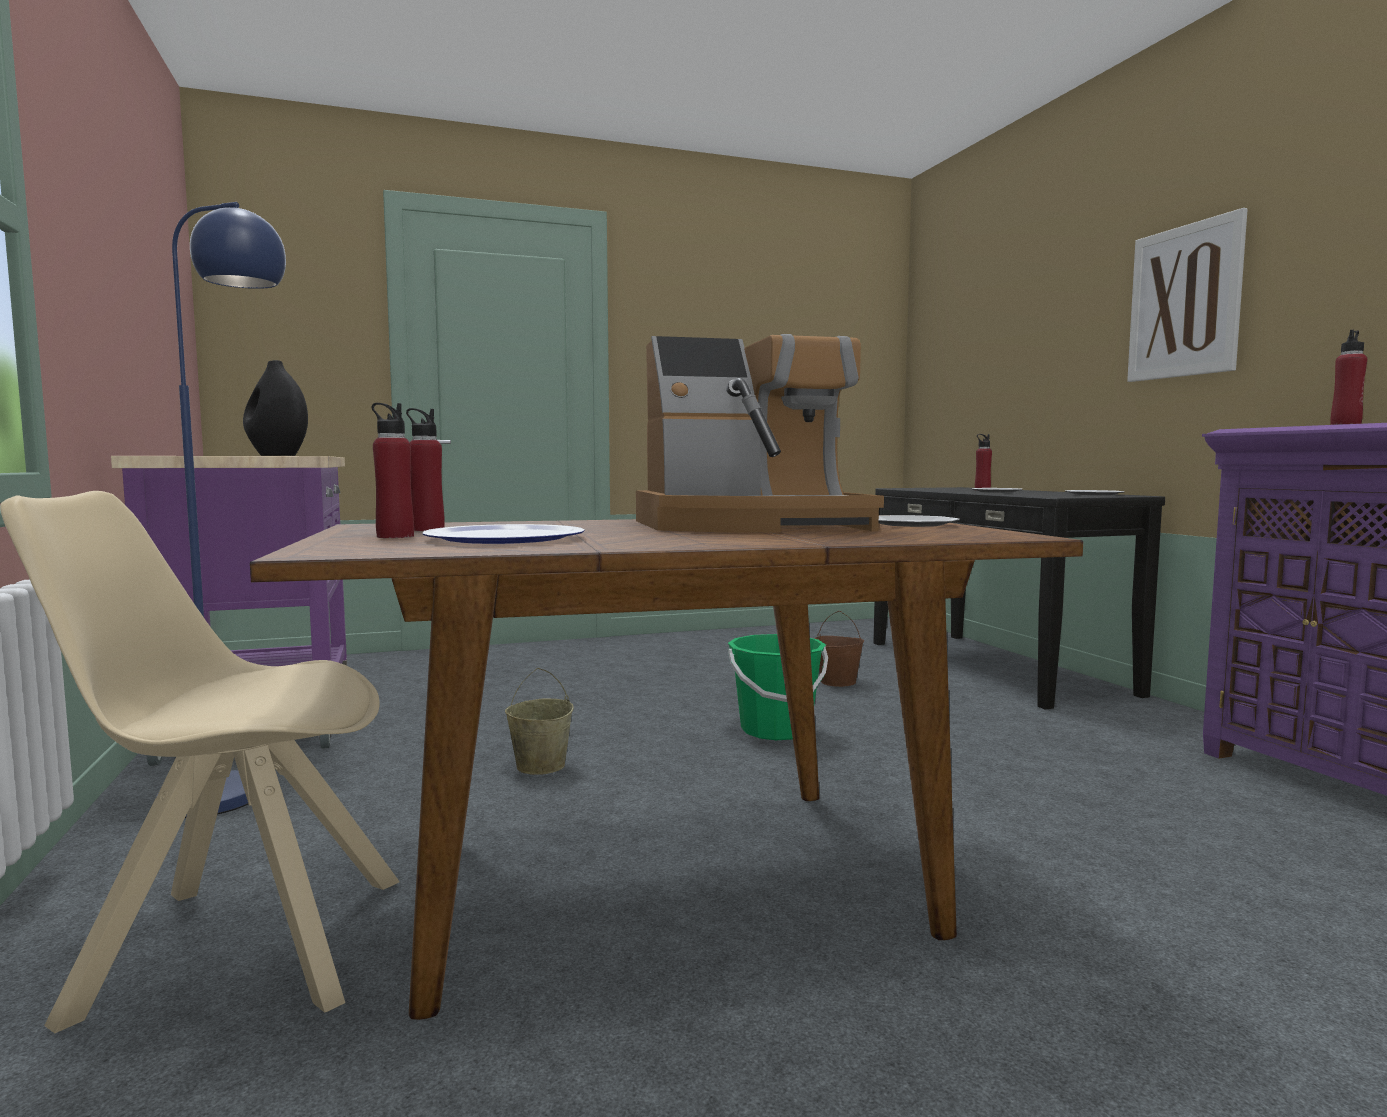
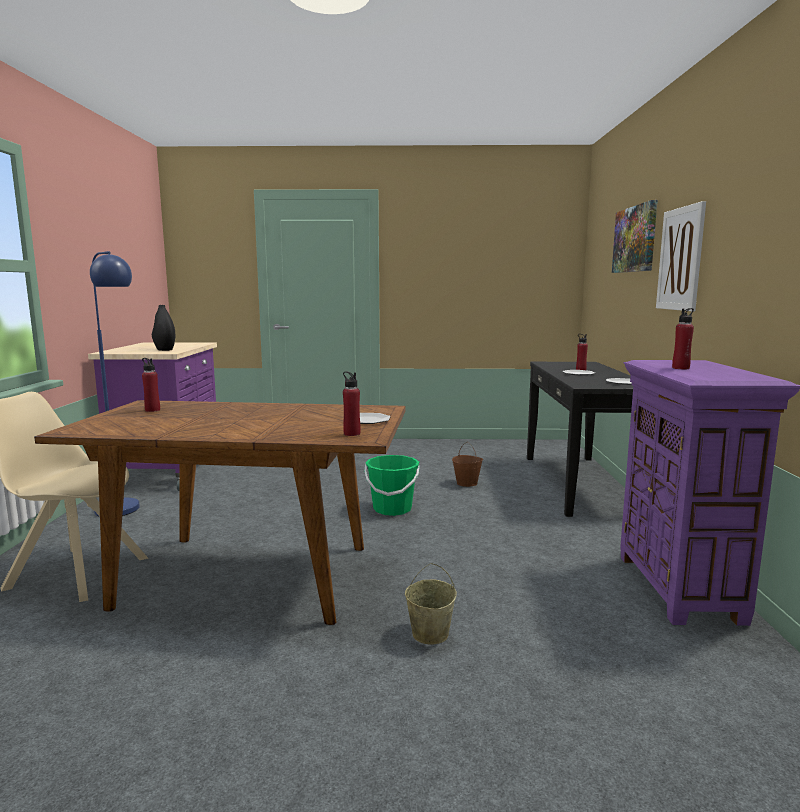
camera: 20 degrees right, 5 degrees up
(395, 536) = (124, 417): red bottle -> red bottle (351, 433)
(504, 538) = (156, 422): plate -> none
(540, 765) = (258, 513): beige bucket -> beige bucket (430, 633)
(751, 525) = (291, 415): coffee machine -> none
(1051, 293) = (635, 239): none -> picture

